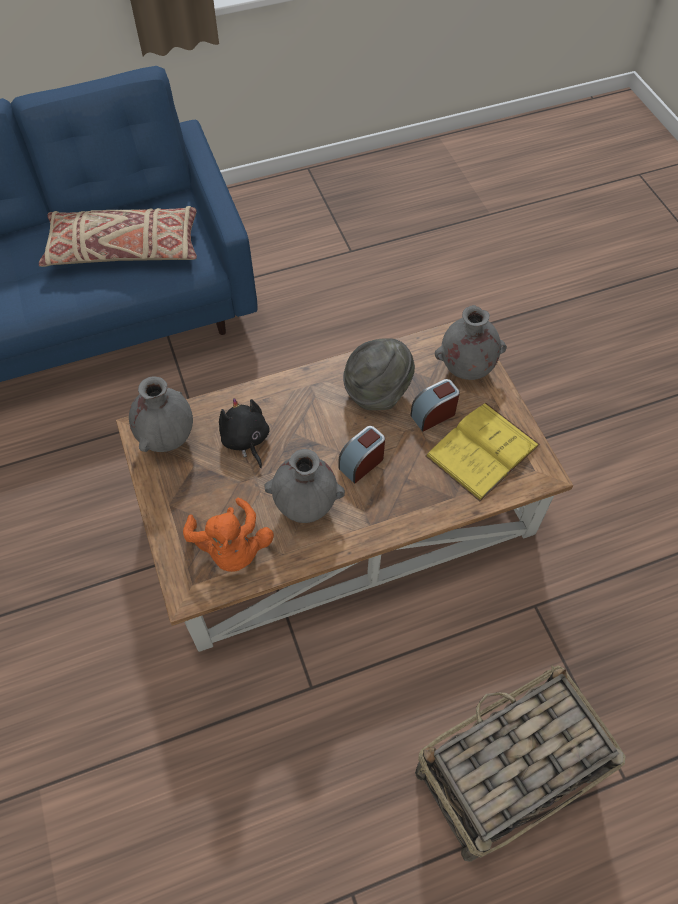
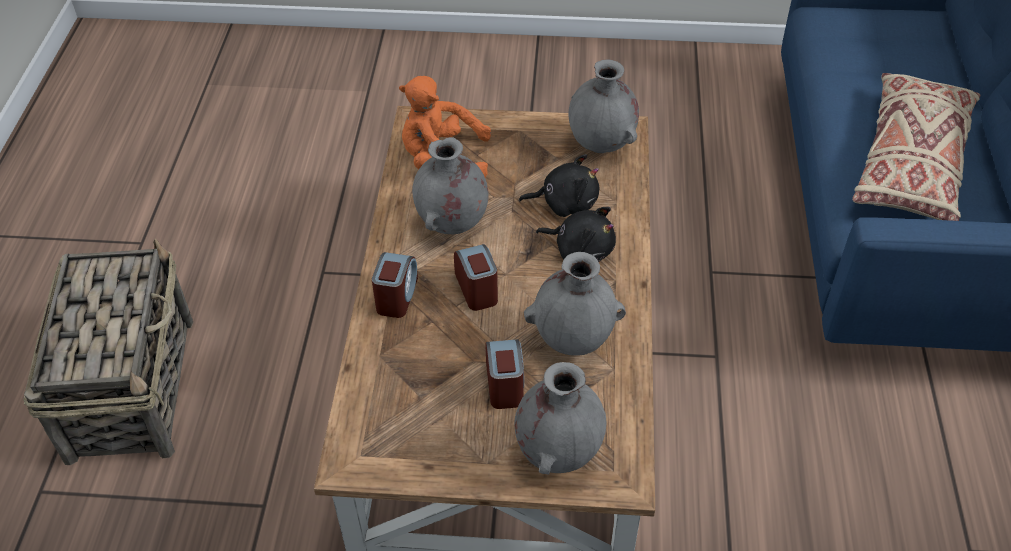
camera: 115 degrees right, 10 degrees down
(290, 414) = (581, 249): none -> black plush toy
(377, 390) = (573, 341): grey hat -> grey vase
(396, 511) = (397, 296): none -> alarm clock
(482, 450) = (422, 412): yellow book -> none

